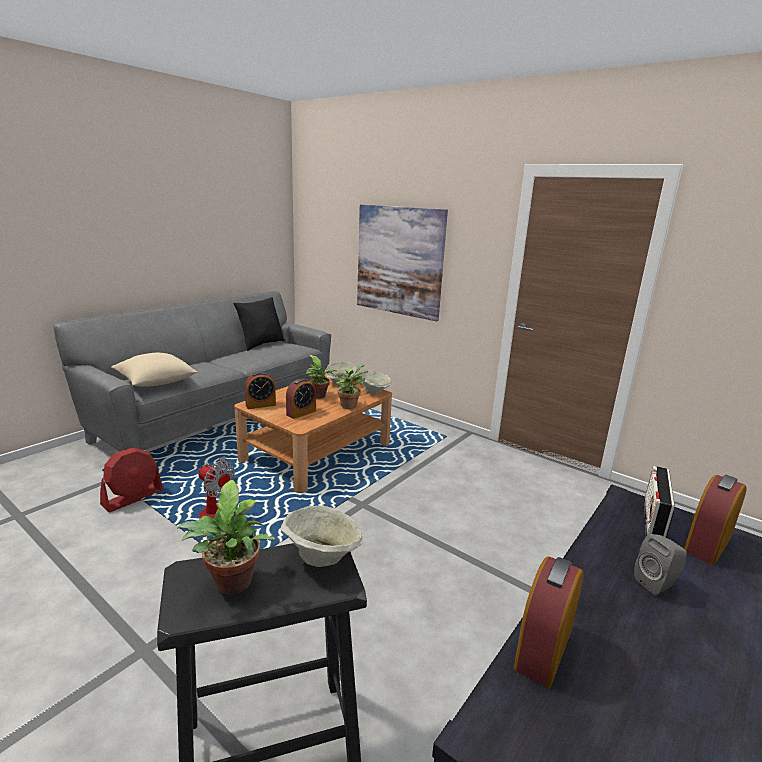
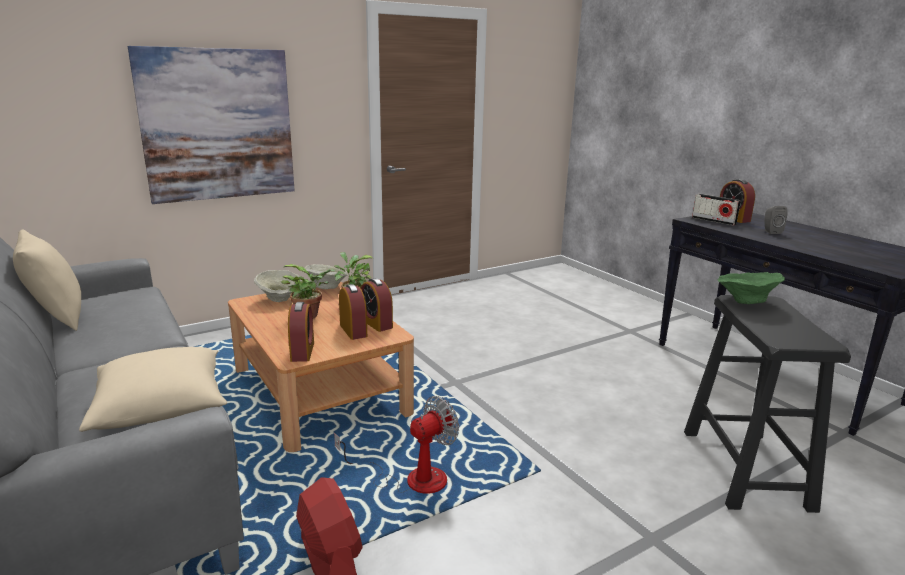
camera: 70 degrees left, 0 degrees up
(232, 585) = (789, 328): potted plant -> none
(261, 344) = (57, 318): black pillow -> beige pillow
(323, 556) = (746, 302): beige bowl -> green bowl
(543, 648) = (831, 255): alarm clock -> alarm clock (376, 323)

